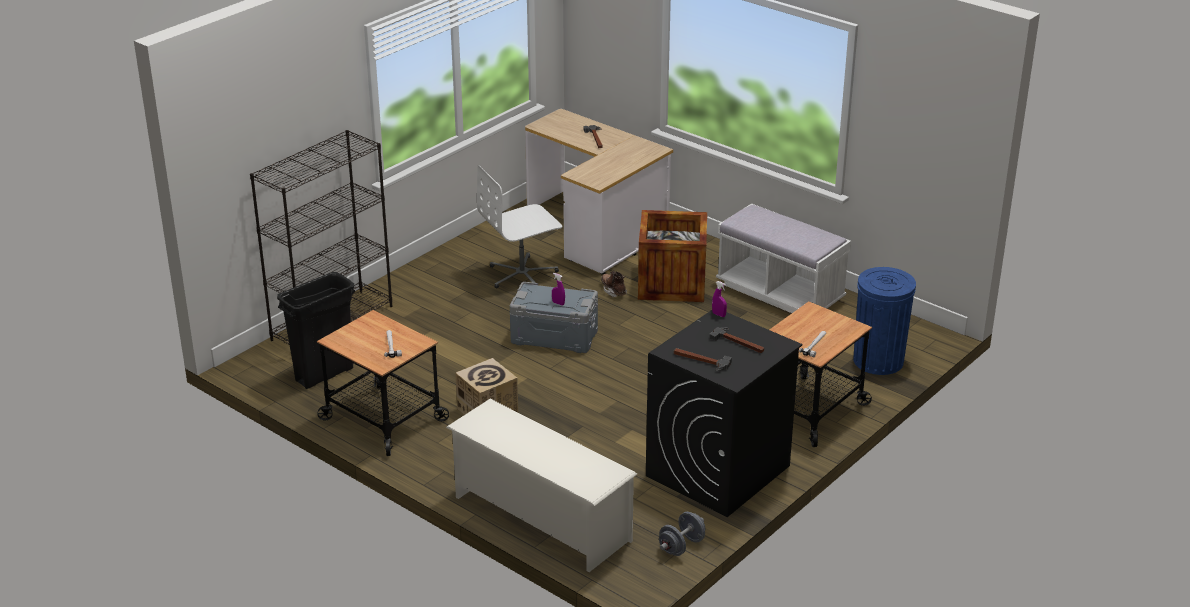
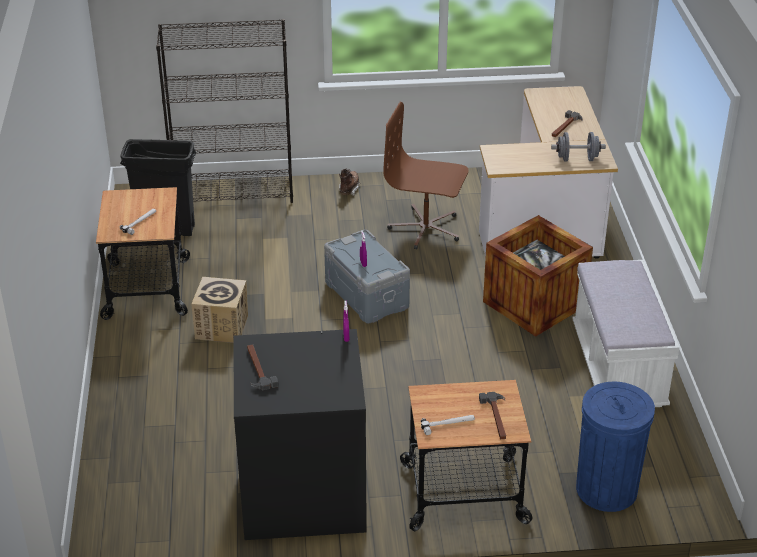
camera: 45 degrees right, 5 degrees up
(522, 275) = (425, 229): white office chair -> brown office chair
(541, 518) = (118, 439): white shoe rack -> none
(613, 291) = (475, 282): brown boot -> brown boot (349, 189)
(681, 546) = (172, 538): grey dumbbell -> grey dumbbell (577, 159)
(738, 343) = (315, 373): hammer -> hammer (497, 417)

